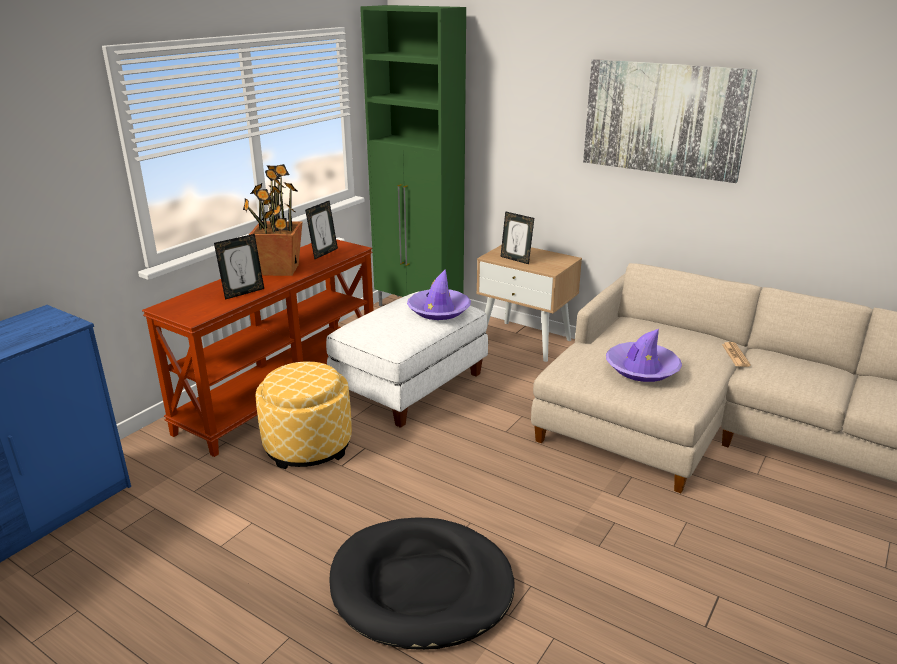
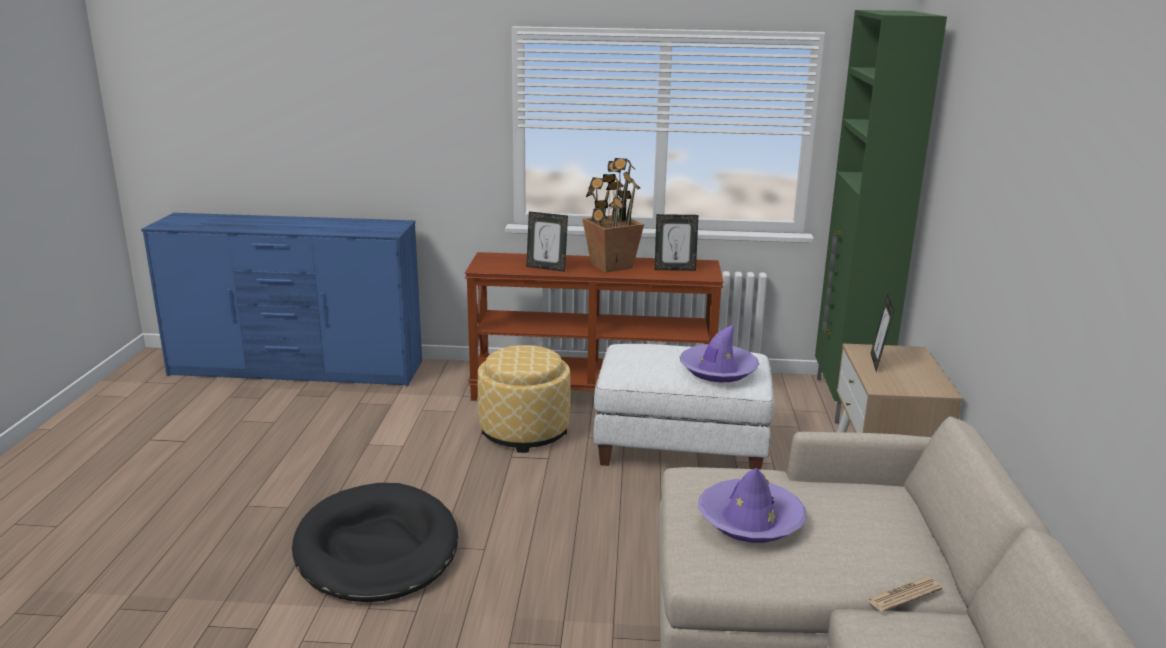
camera: 60 degrees right, 5 degrees down
(664, 119) = (1050, 208): picture -> none

